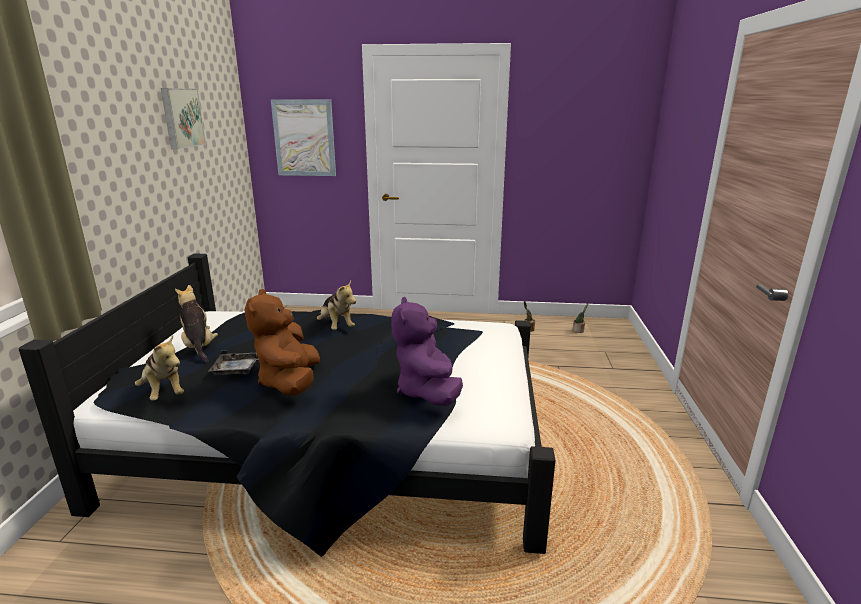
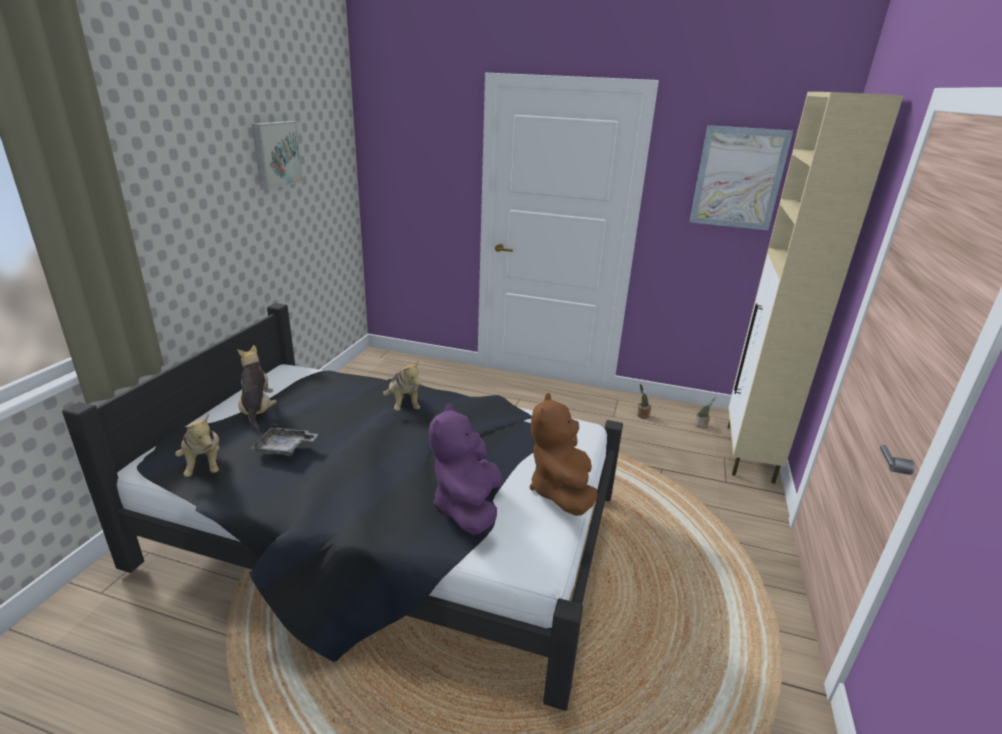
camera: 10 degrees right, 5 degrees up
(290, 382) = (328, 472): brown plush toy -> brown plush toy (561, 491)
(304, 138) = (416, 174): picture -> picture (738, 178)
(623, 346) = (749, 454): none -> beige cabinet

